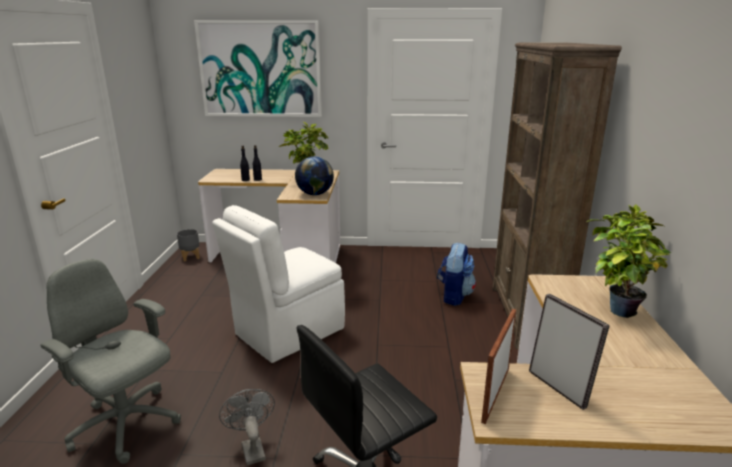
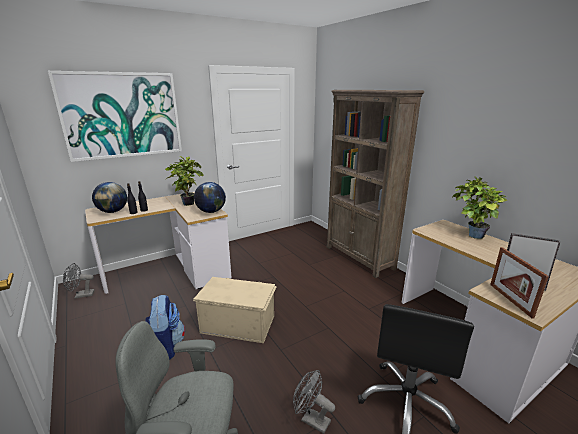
camera: 35 degrees left, 0 degrees up
(190, 257) = (81, 295): grey planter -> grey fan
(231, 175) = (113, 211): none -> globe
(287, 332) = (238, 323): white chair -> beige storage box
(454, 296) = (312, 259): backpack -> backpack (166, 346)

